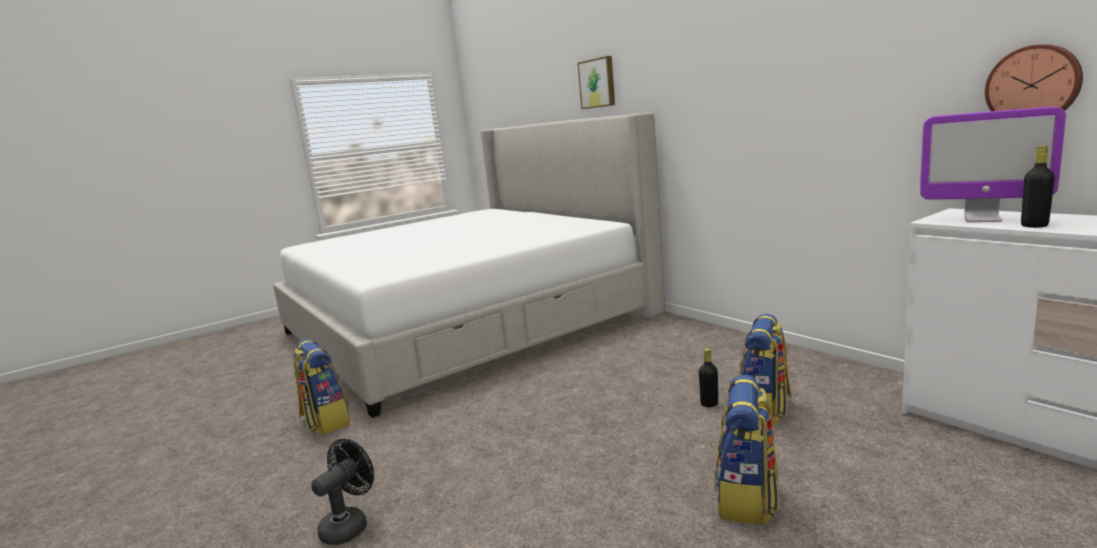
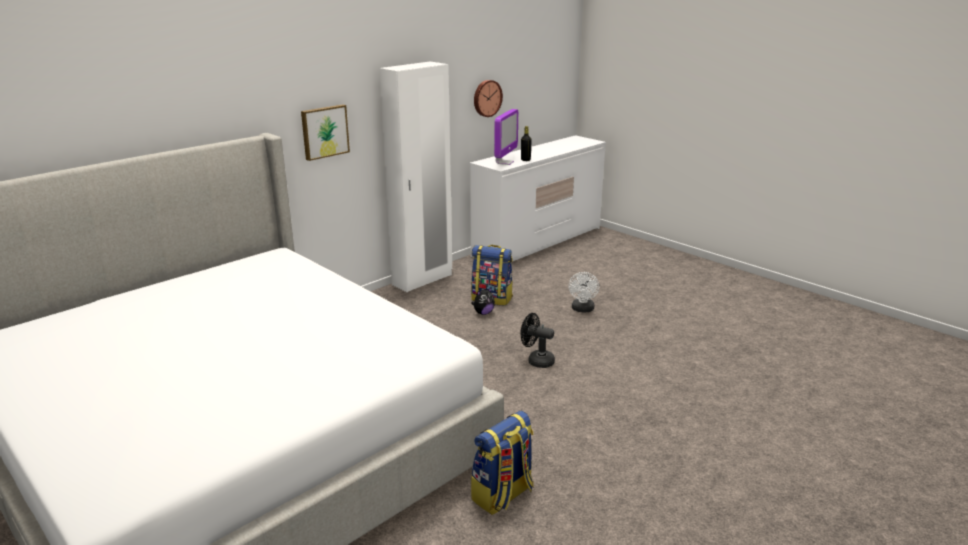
camera: 100 degrees left, 10 degrees up
(349, 525) = (644, 429): black fan -> black fan (536, 360)
(598, 83) = (171, 106): picture -> picture (324, 131)
(709, 404) = (483, 313): black bottle -> plush toy
(747, 499) = (582, 309): backpack -> white fan
(809, 359) = (422, 280): none -> white wardrobe

